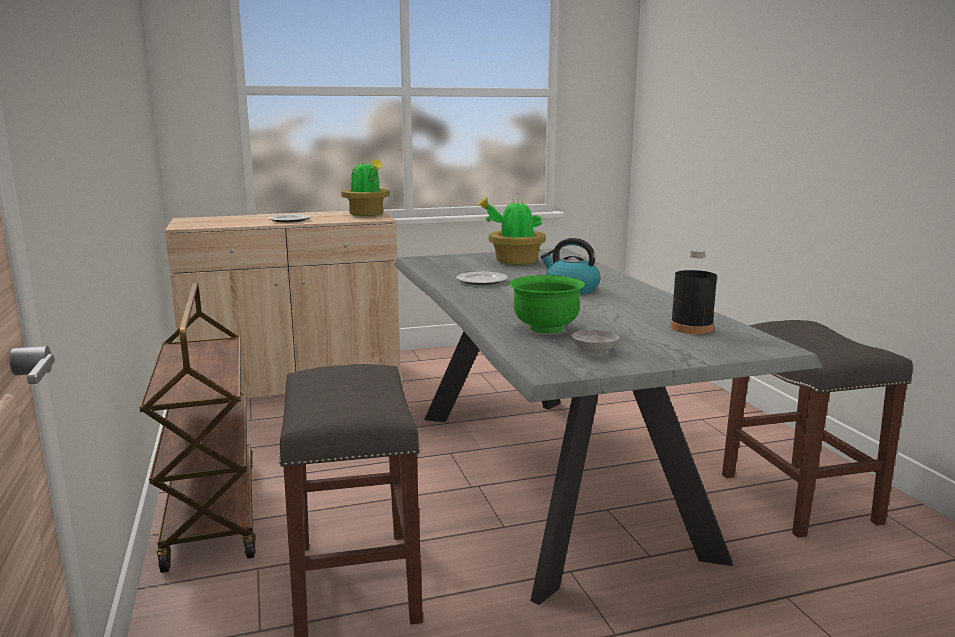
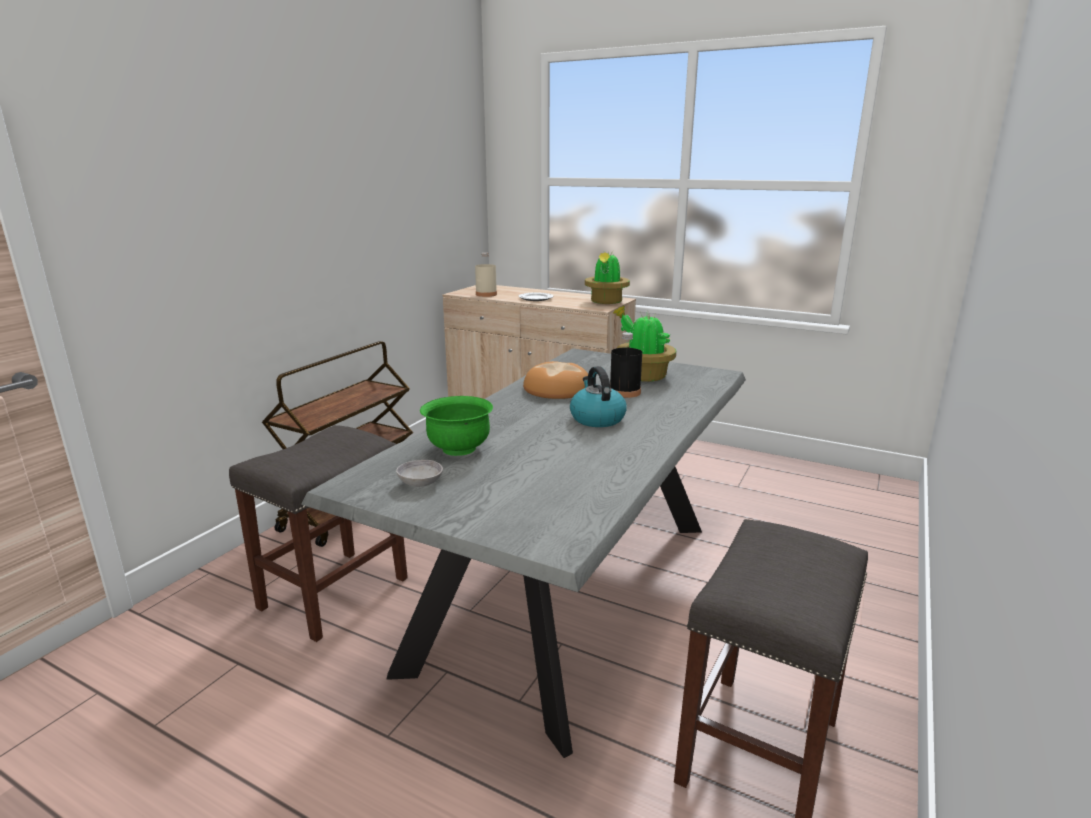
camera: 45 degrees right, 5 degrees up
(221, 224) = (486, 294): none -> beige bottle
(481, 281) = (556, 388): plate -> bread
(691, 328) = (559, 495): black bottle -> black bottle (625, 392)

